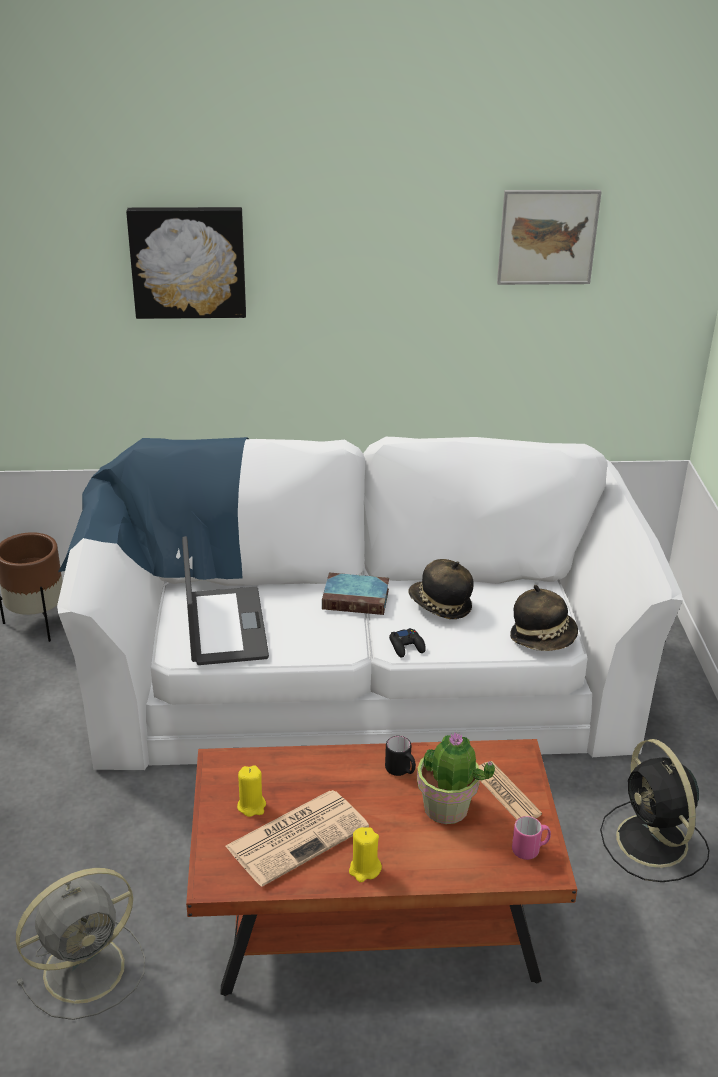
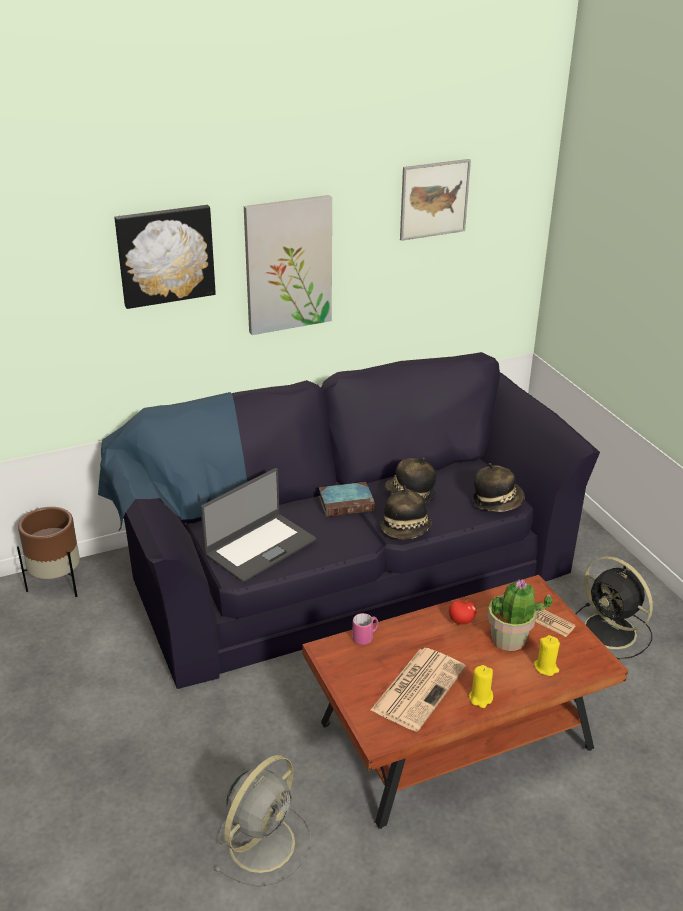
camera: 20 degrees left, 0 degrees up
(224, 626) = (259, 547): laptop -> laptop turned 75 degrees clockwise
(251, 806) = (370, 675): yellow candle -> yellow candle (546, 667)
(343, 294) = (288, 264): none -> picture
(359, 677) = (342, 565): white sofa -> black sofa
(401, 771) = (461, 621): black mug -> apple
(407, 646) = (406, 530): black game controller -> hat
(530, 850) = (582, 652): pink mug -> pink mug (365, 637)

